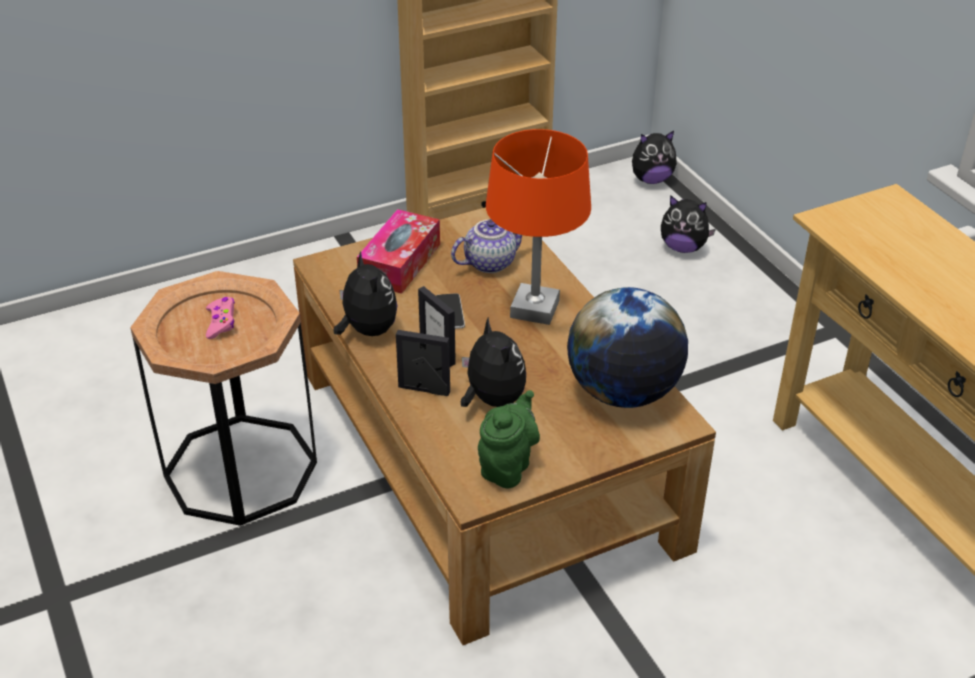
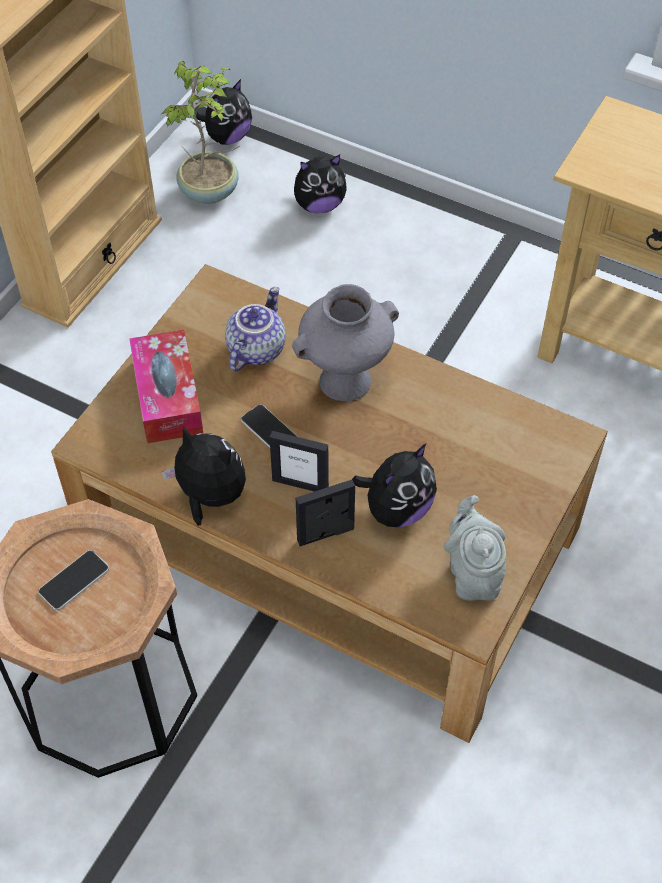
camera: 35 degrees left, 15 degrees up
(221, 322) = (74, 581): pink game controller -> phone
(492, 399) = (396, 509): plush toy -> plush toy turned 105 degrees clockwise
(507, 466) = (473, 574): green teapot -> grey teapot
(534, 309) = (344, 382): orange table lamp -> grey vase
(605, 207) = (210, 192): none -> potted plant
(623, 392) = (500, 433): globe -> none

